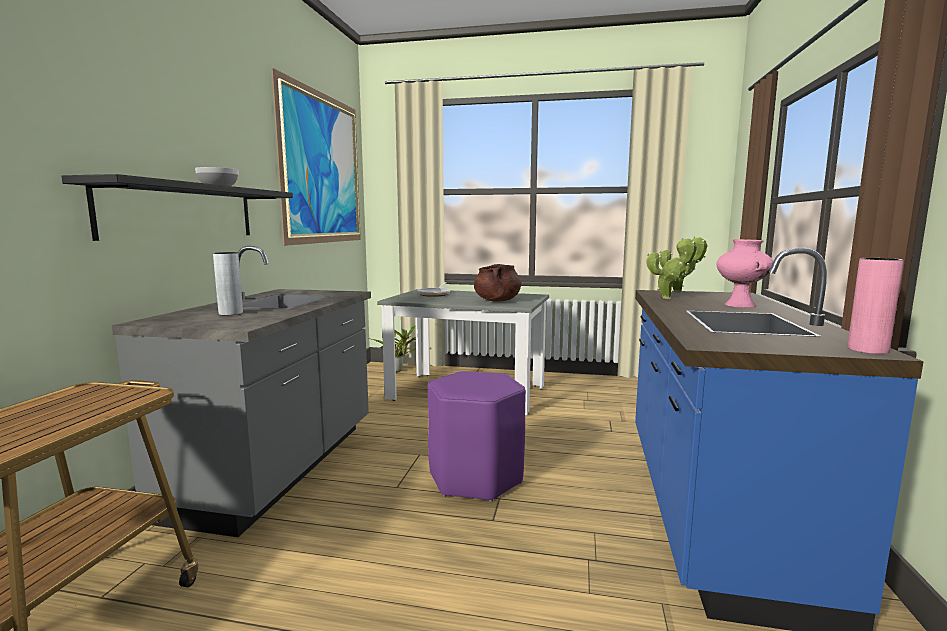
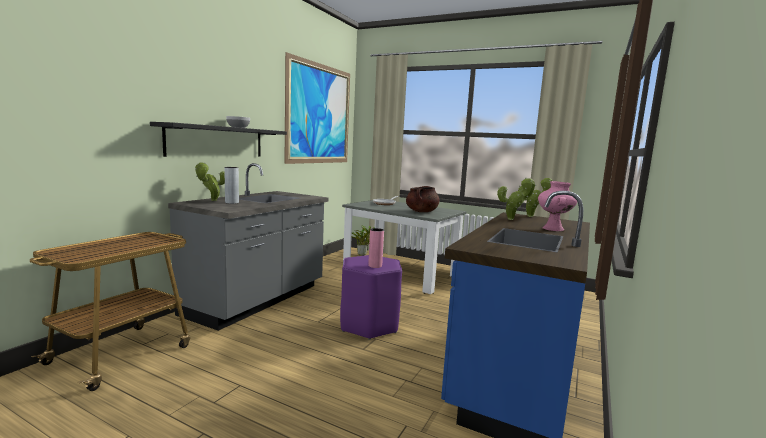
camera: 15 degrees right, 0 degrees up
(190, 313) = (212, 200): none -> potted plant
(867, 350) = (565, 262): pink vase -> pink vase (375, 266)

